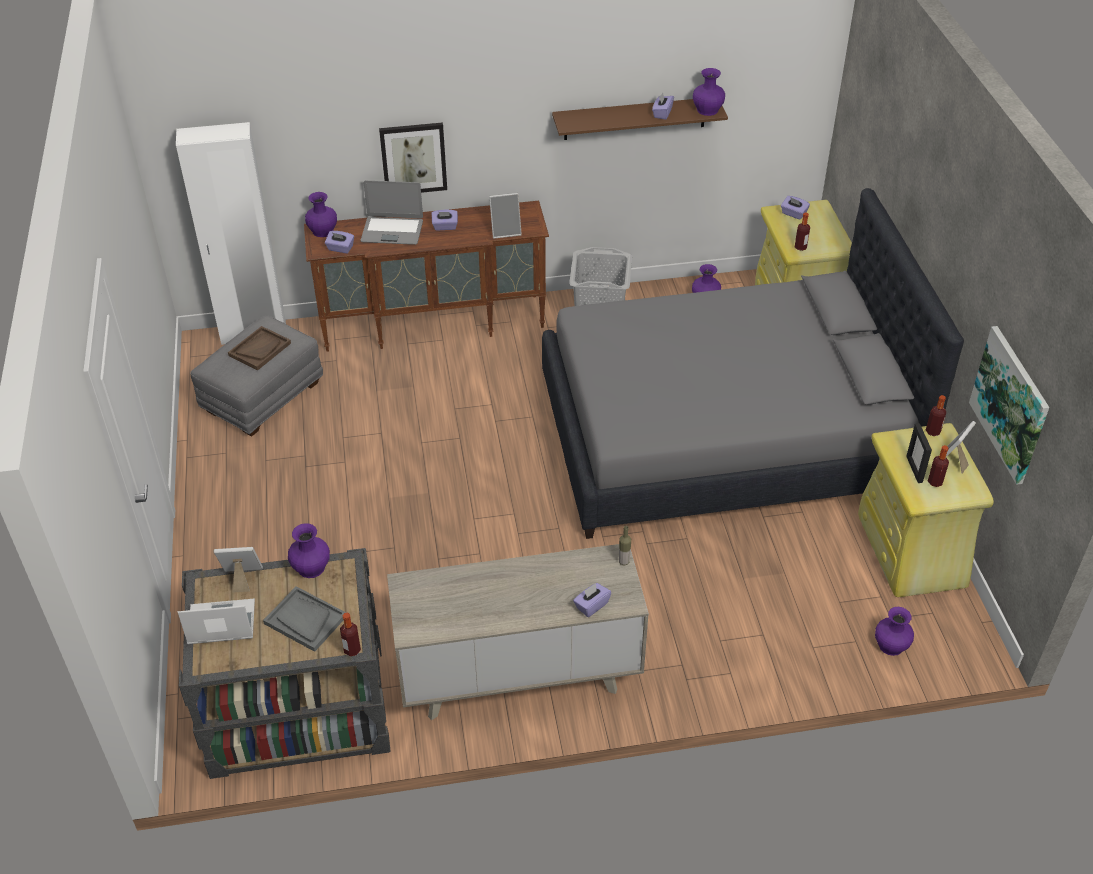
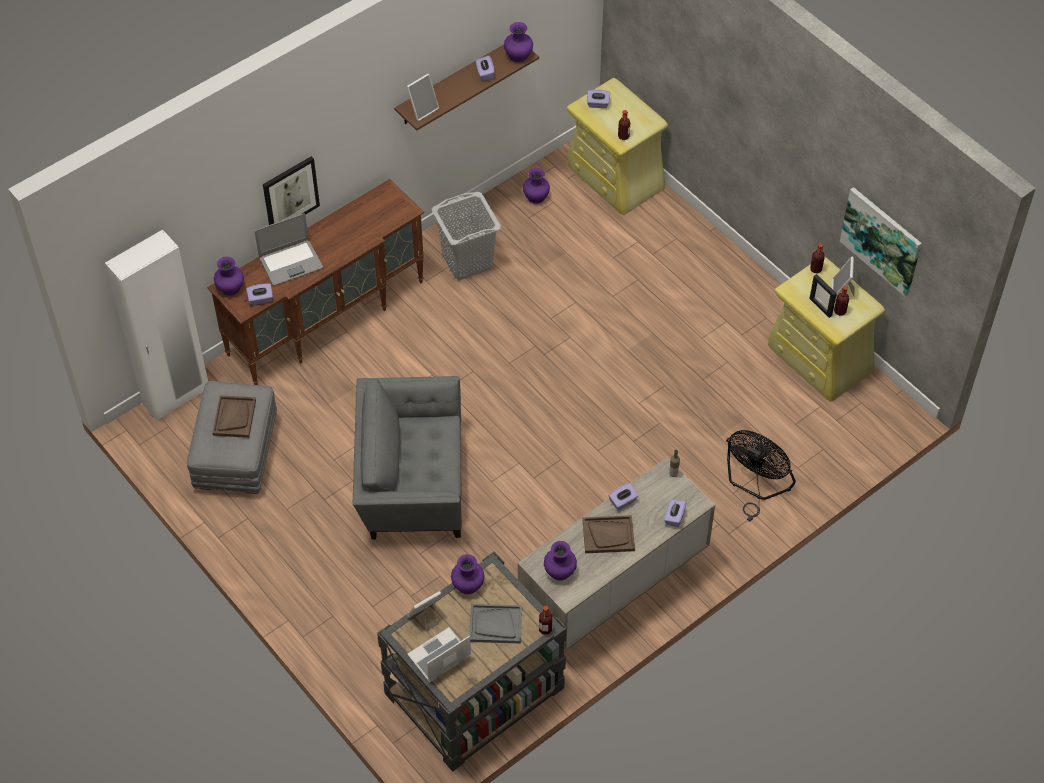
camera: 30 degrees left, 10 degrees up
(395, 487) = (410, 484): none -> grey armchair
(445, 227) = (332, 239): purple tissue box -> purple tissue box (623, 501)
(504, 591) = (608, 535): none -> brown tray
(506, 231) = (386, 222): picture frame -> picture frame (422, 109)
(725, 434) = (631, 320): grey bed -> none
(749, 643) = (753, 485): none -> black fan
(890, 645) = (847, 441): purple vase -> purple vase (559, 571)

